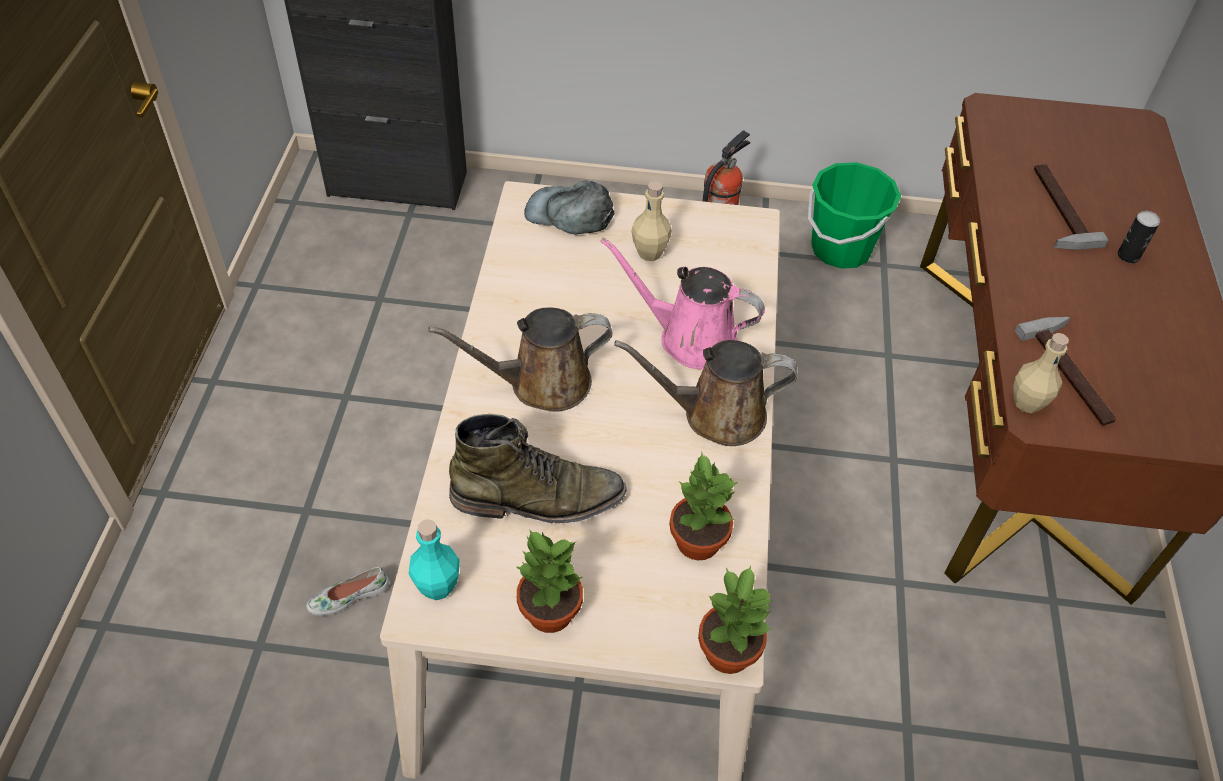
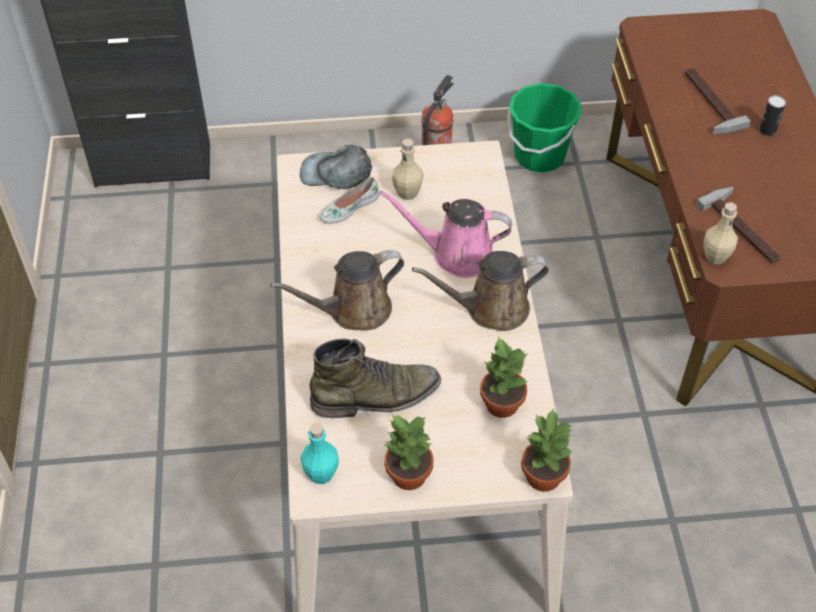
camera: 10 degrees left, 0 degrees up
(348, 596) = (215, 512): white shoe -> white shoe (349, 208)

